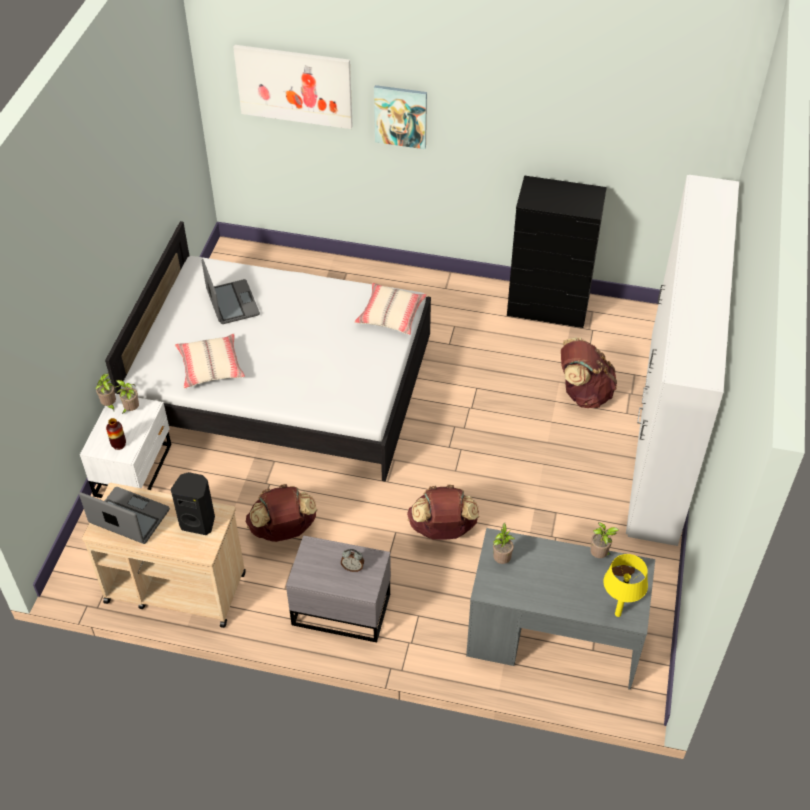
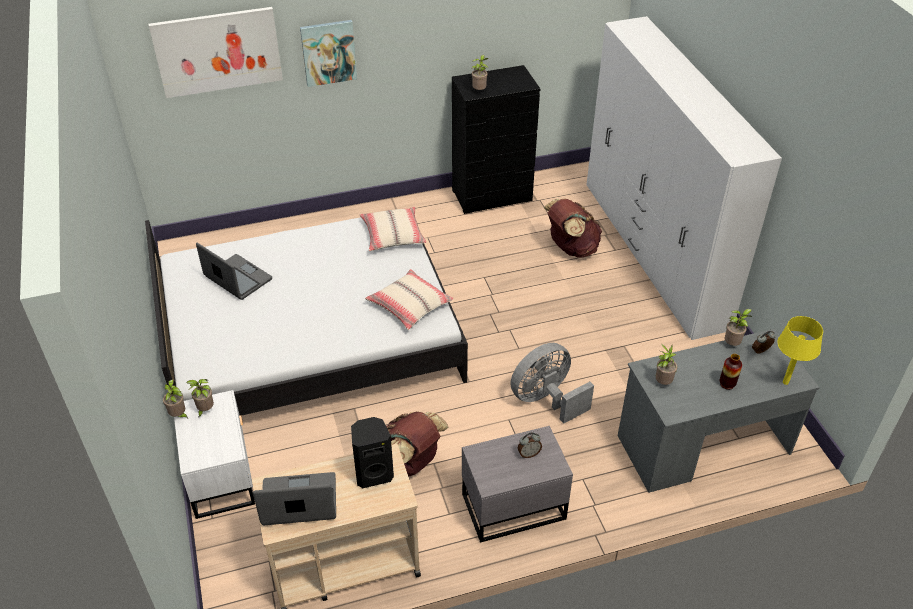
camera: 30 degrees left, 5 degrees down
(119, 445) = (216, 447): vase -> vase (727, 384)
(210, 367) = (259, 340): beige pillow -> beige pillow (409, 305)
(442, 530) = (546, 400): brown backpack -> grey fan
(538, 201) = (479, 91): none -> potted plant

